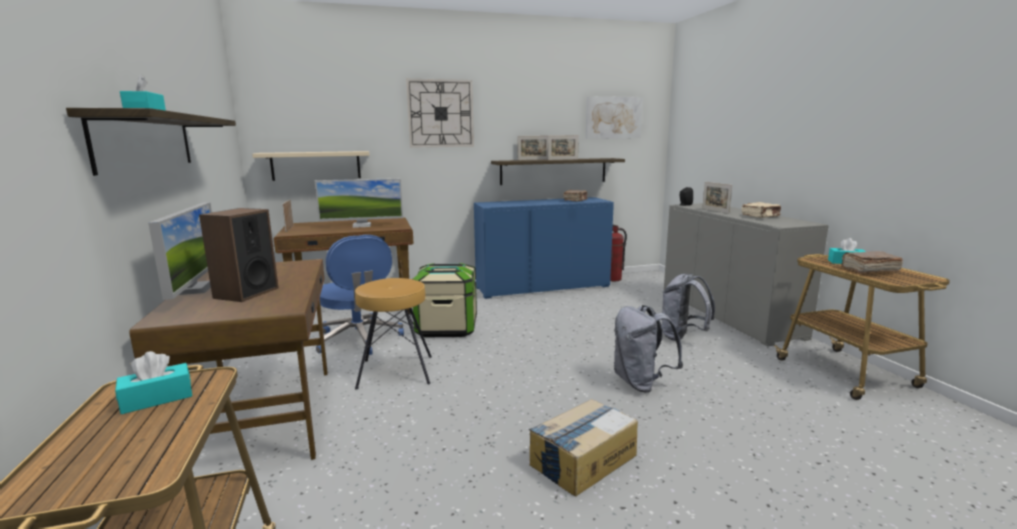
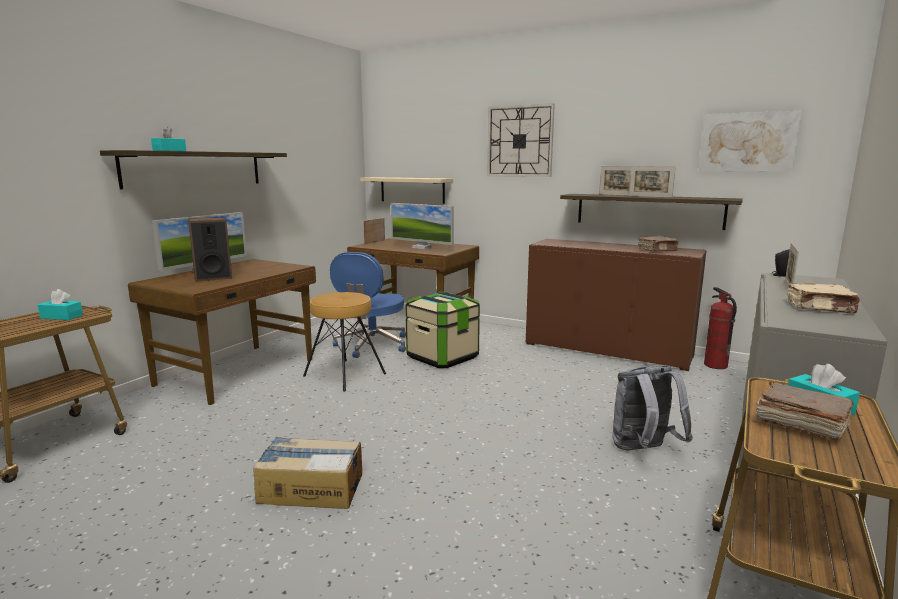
camera: 45 degrees right, 0 degrees up
(542, 287) = (607, 349): blue cabinet -> brown cabinet
(641, 383) = (486, 465): grey backpack -> none

